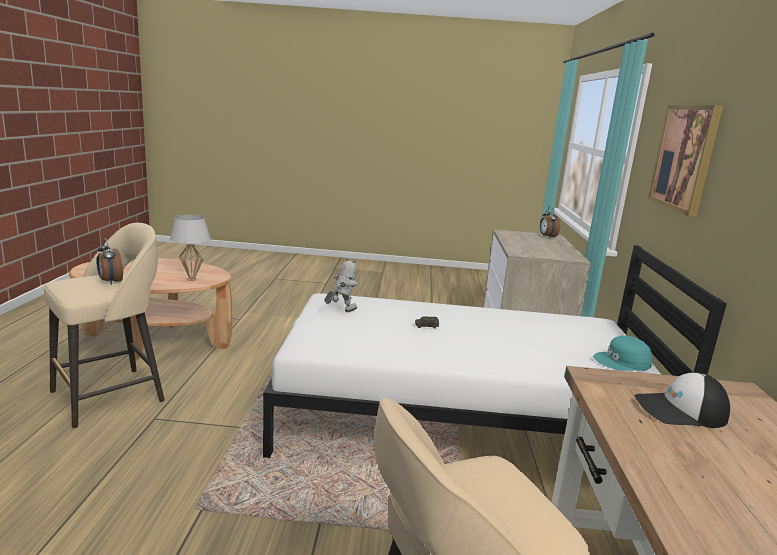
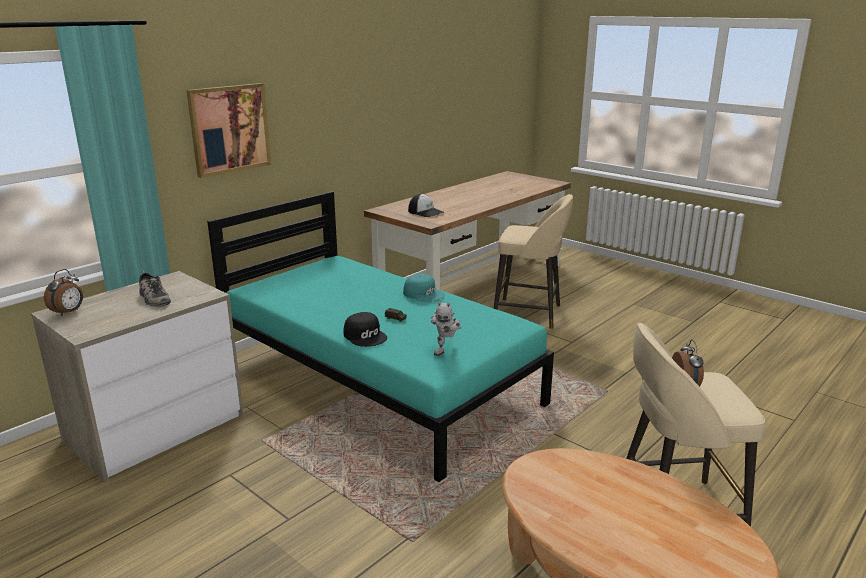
camera: 140 degrees left, 5 degrees up
(191, 279) = (570, 471): white table lamp -> none
(341, 311) = (446, 350): toy robot -> toy robot turned 60 degrees counterclockwise
(418, 307) = (365, 336): none -> black cap
(459, 422) = (378, 380): white bed -> turquoise bed
(538, 247) = (153, 298): none -> shoe
(622, 361) = (325, 265): turquoise cap -> turquoise cap (424, 294)

